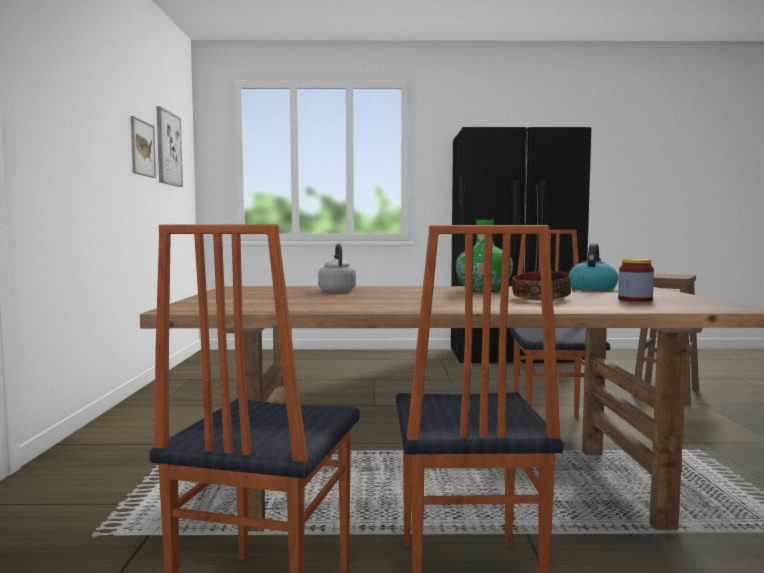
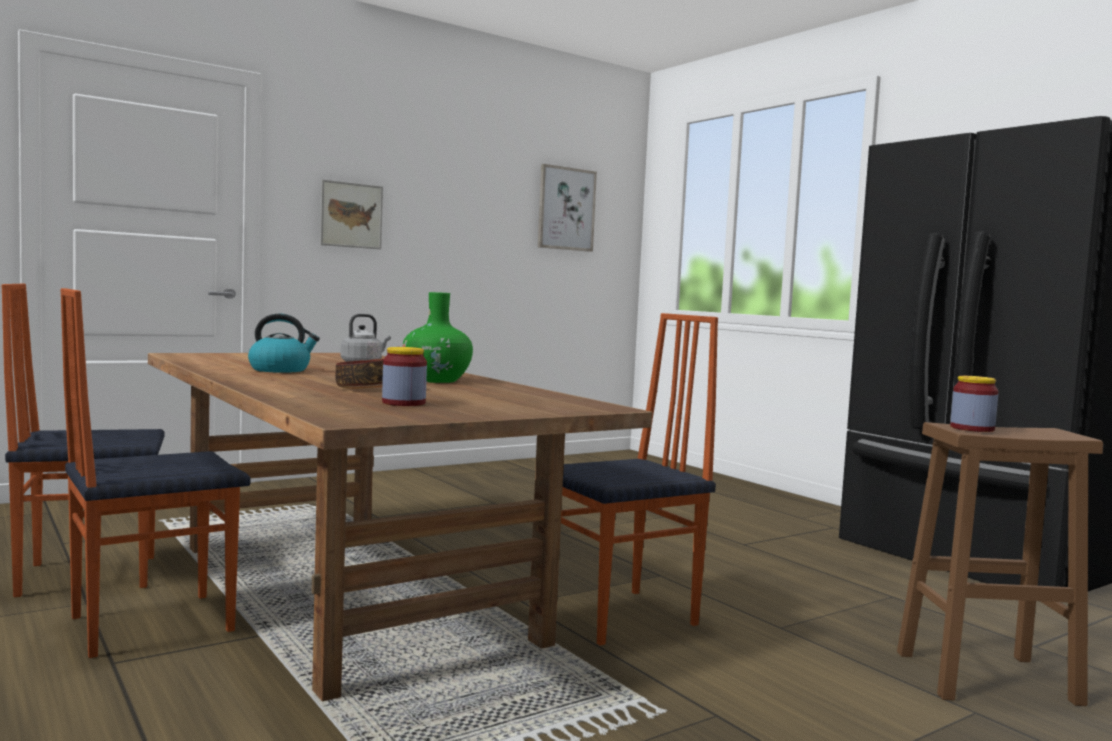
camera: 55 degrees right, 0 degrees up
(142, 148) = (502, 212): picture -> picture (351, 215)
(592, 288) = (543, 398): kettle -> kettle (281, 370)
(669, 276) = (972, 428): none -> jar

